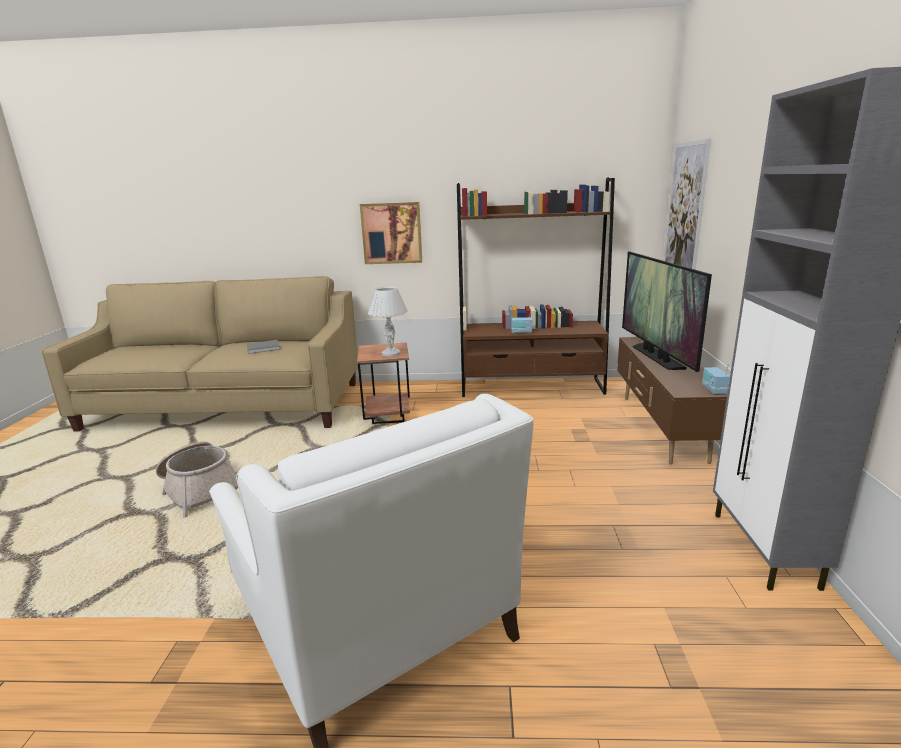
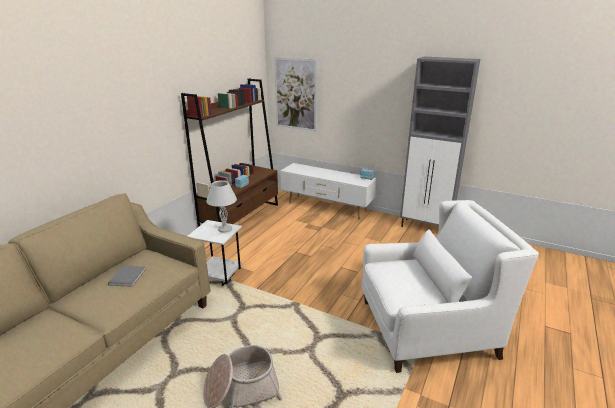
camera: 65 degrees left, 5 degrees up
(387, 417) = (219, 278): brown side table -> white side table
(391, 233) = (142, 141): picture -> none
(656, 357) = (318, 173): television -> none
(661, 427) = (326, 207): brown tv stand -> white tv stand

